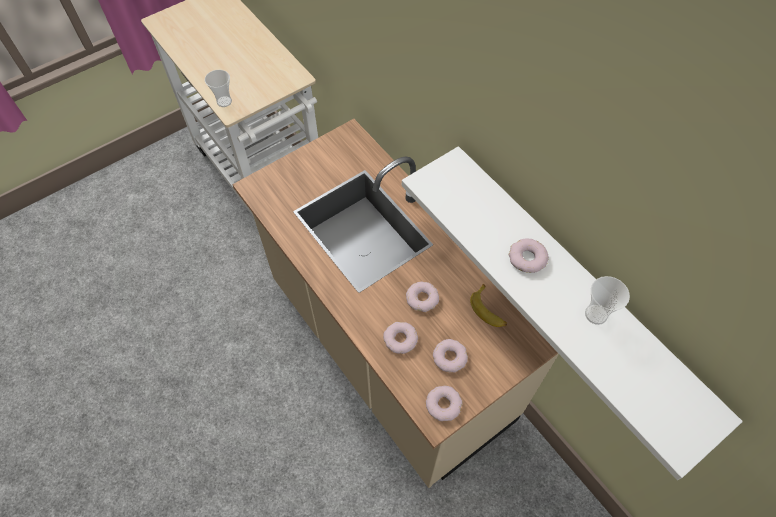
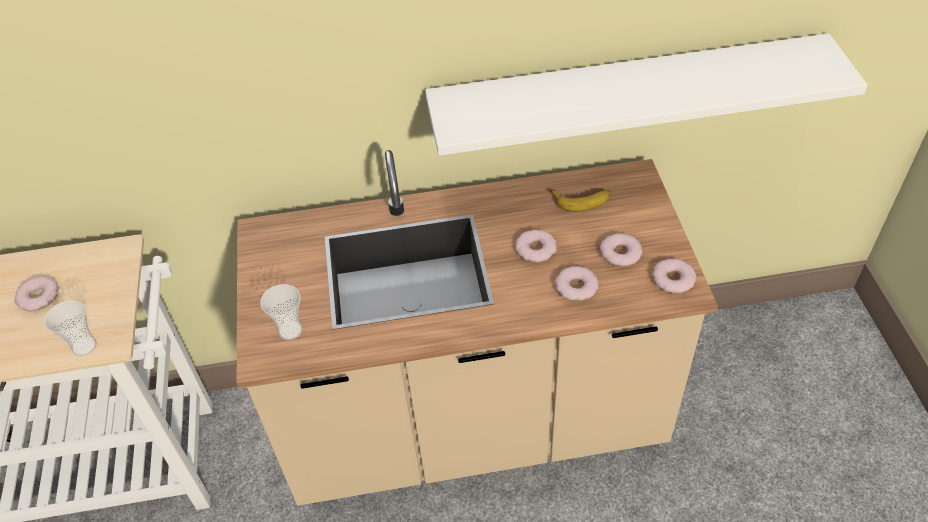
camera: 60 degrees left, 10 degrees down
(527, 258) = (600, 91): donut -> donut (38, 297)
(596, 314) = (688, 71): cup -> cup (290, 330)

